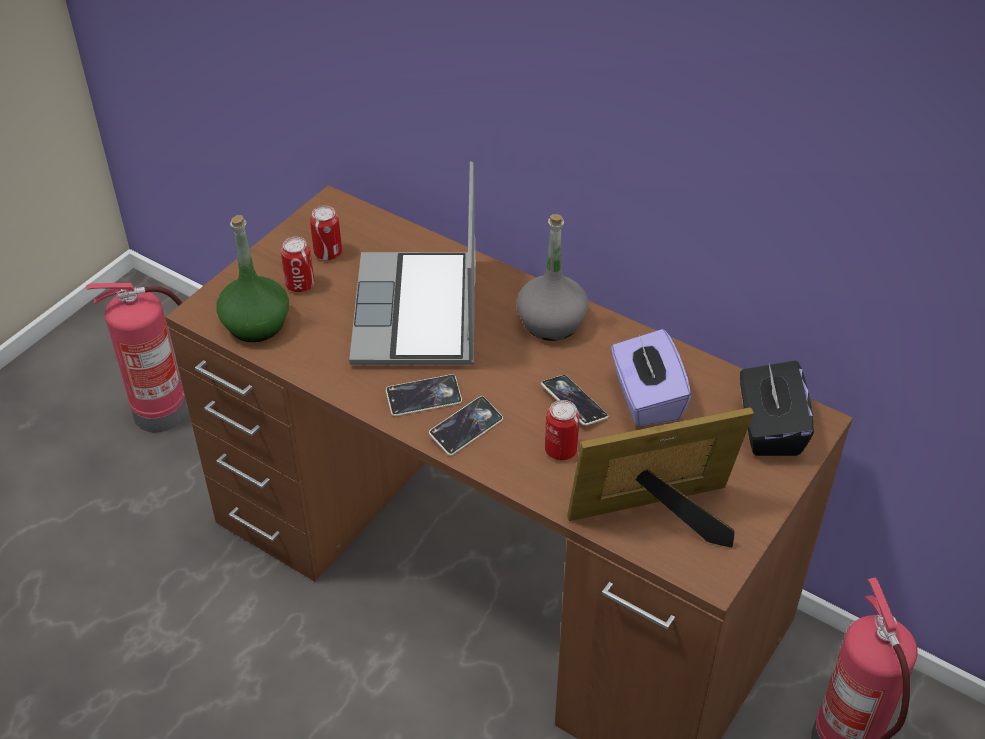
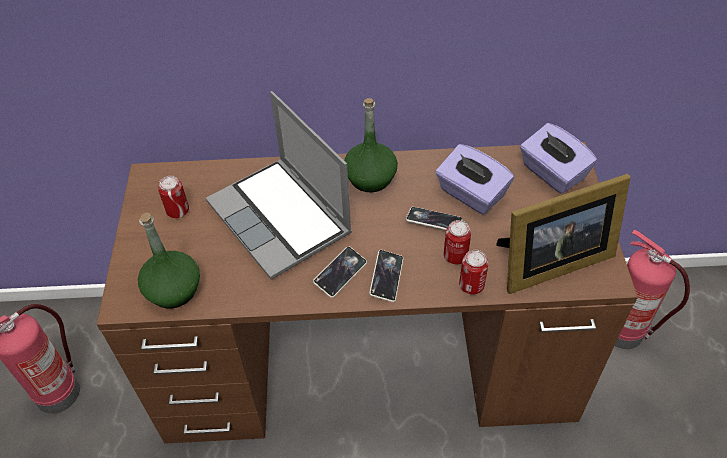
camera: 35 degrees left, 5 degrees up
(300, 285) = (179, 244): can -> can (471, 285)
(551, 322) = (370, 178): grey bottle -> green bottle
(659, 517) = (549, 263): picture frame -> picture frame turned 150 degrees counterclockwise
(769, 428) = (552, 173): black tissue box -> purple tissue box

